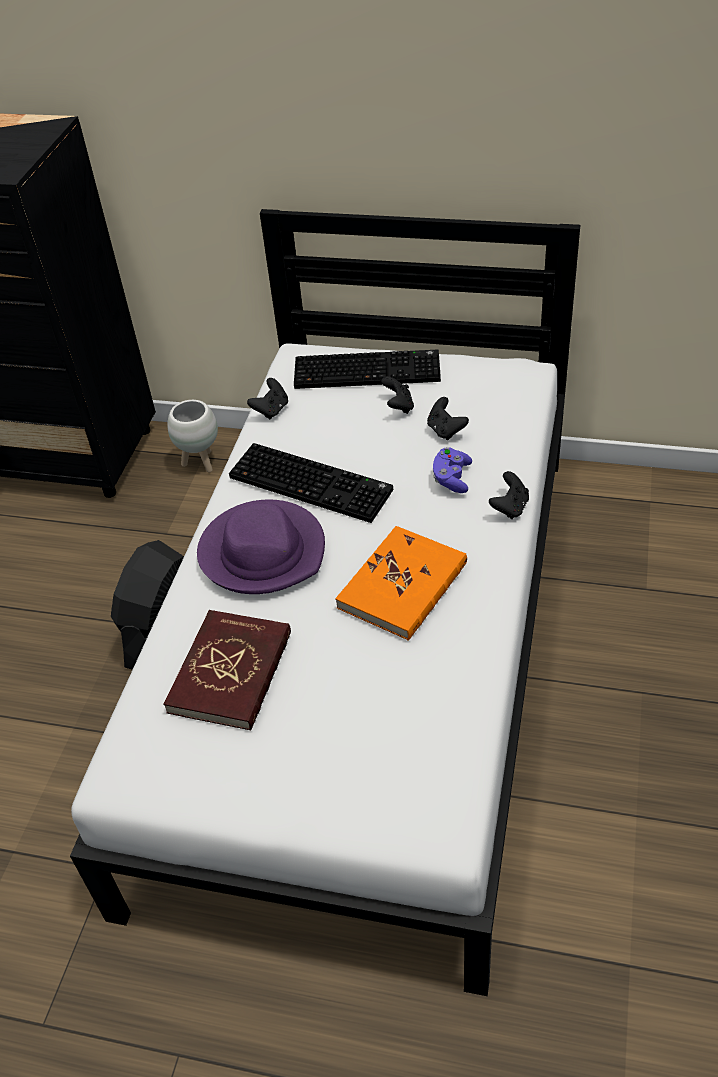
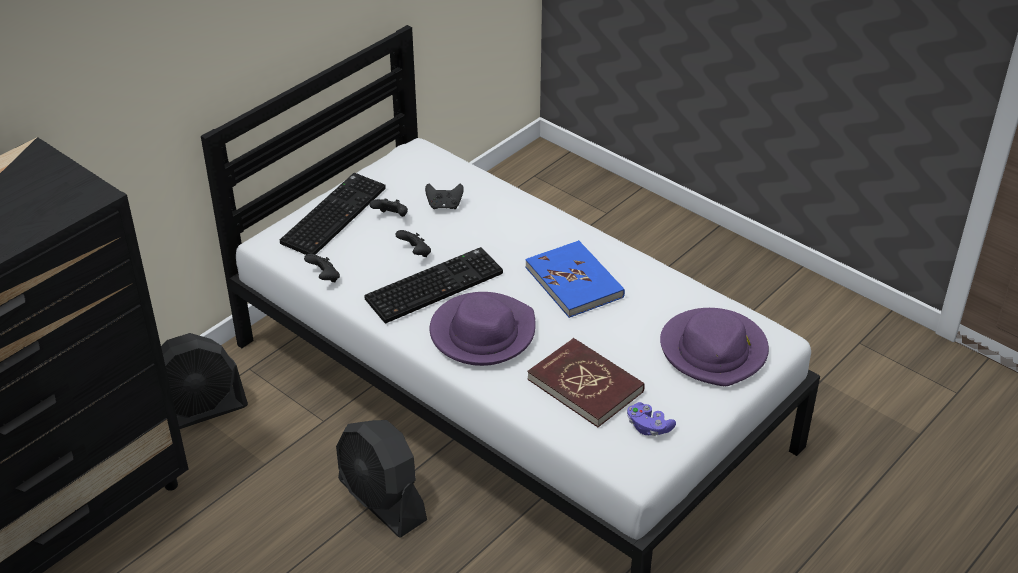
camera: 65 degrees left, 5 degrees down
(201, 463) = (197, 411): white planter -> black fan
(372, 771) = (714, 350): none -> purple hat
(403, 586) = (574, 282): orange book -> blue book
(452, 478) = (495, 222): purple game controller -> purple game controller (648, 427)
(510, 508) = (544, 212): black game controller -> black game controller (415, 253)

